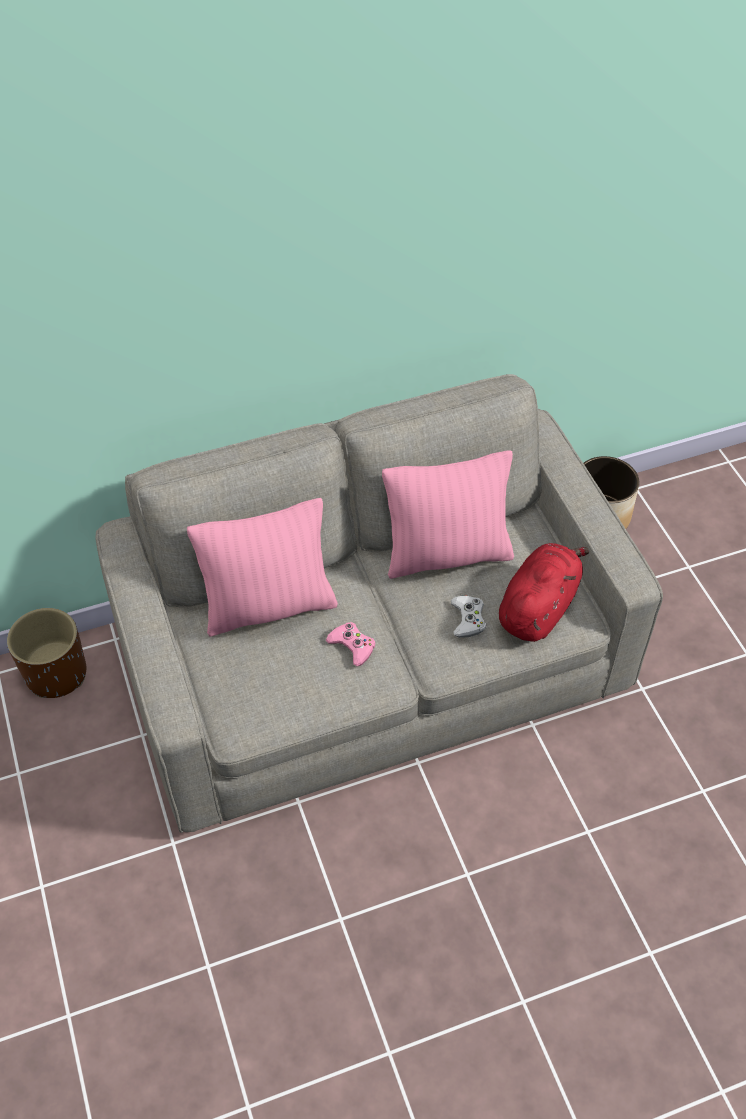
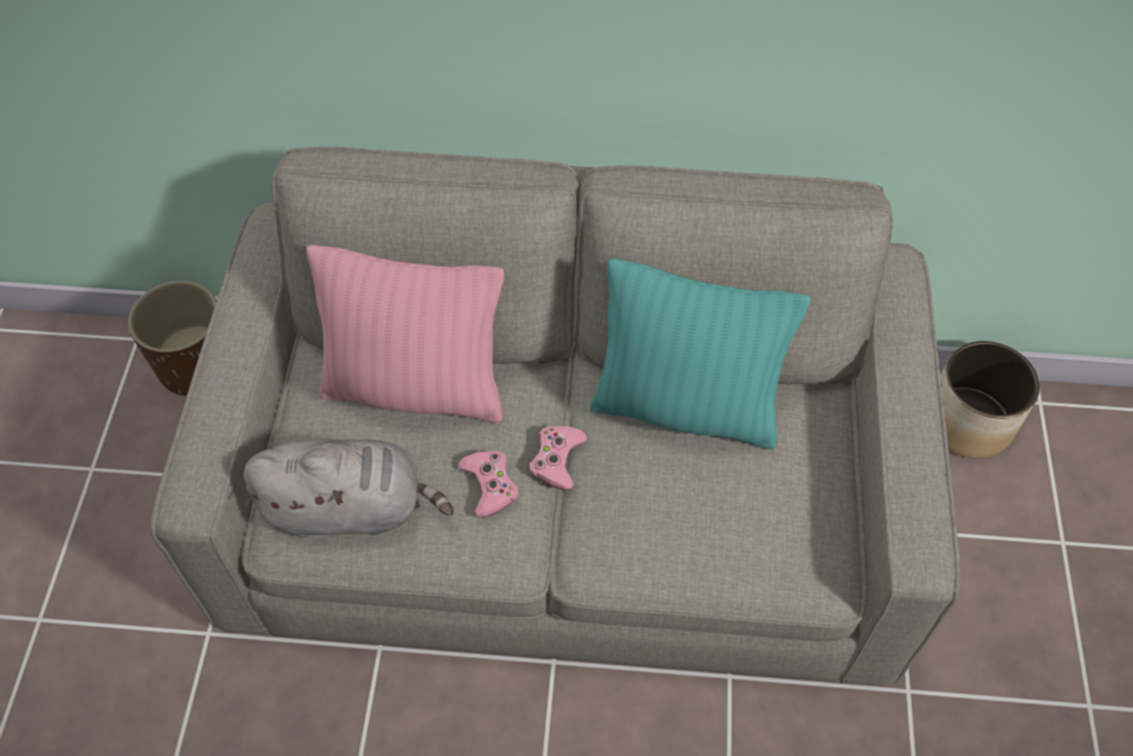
camera: 25 degrees right, 5 degrees up
(269, 694) = (351, 507): none -> grey plush toy
(384, 616) = (557, 459): none -> pink game controller
(447, 555) = (686, 407): pink pillow -> turquoise pillow
(468, 619) = (664, 511): white game controller -> none
(538, 607) = (774, 533): red plush toy -> none

